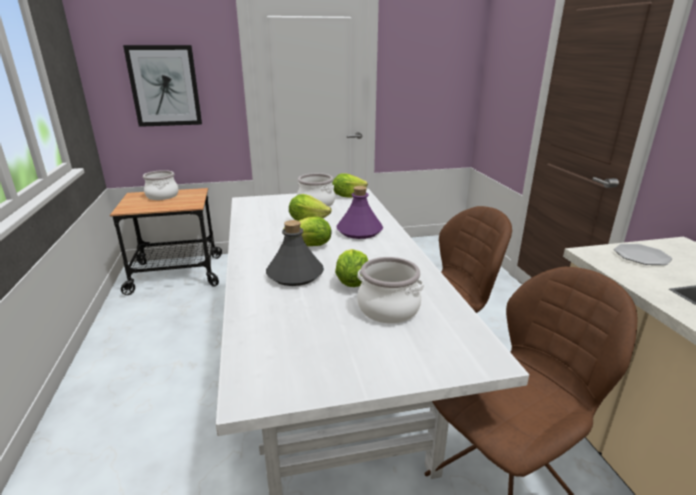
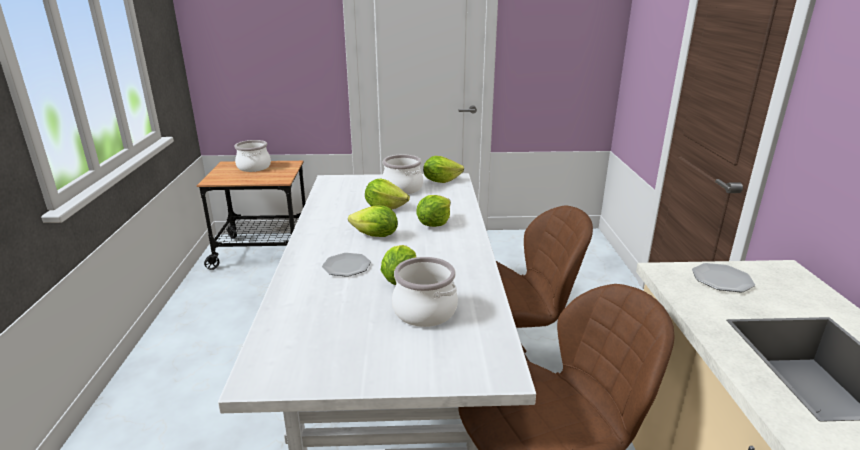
camera: 10 degrees right, 0 degrees up
(165, 86) = (263, 51): picture -> none
(294, 275) = (346, 266): grey bottle -> plate
(359, 231) = (434, 223): purple bottle -> lettuce

